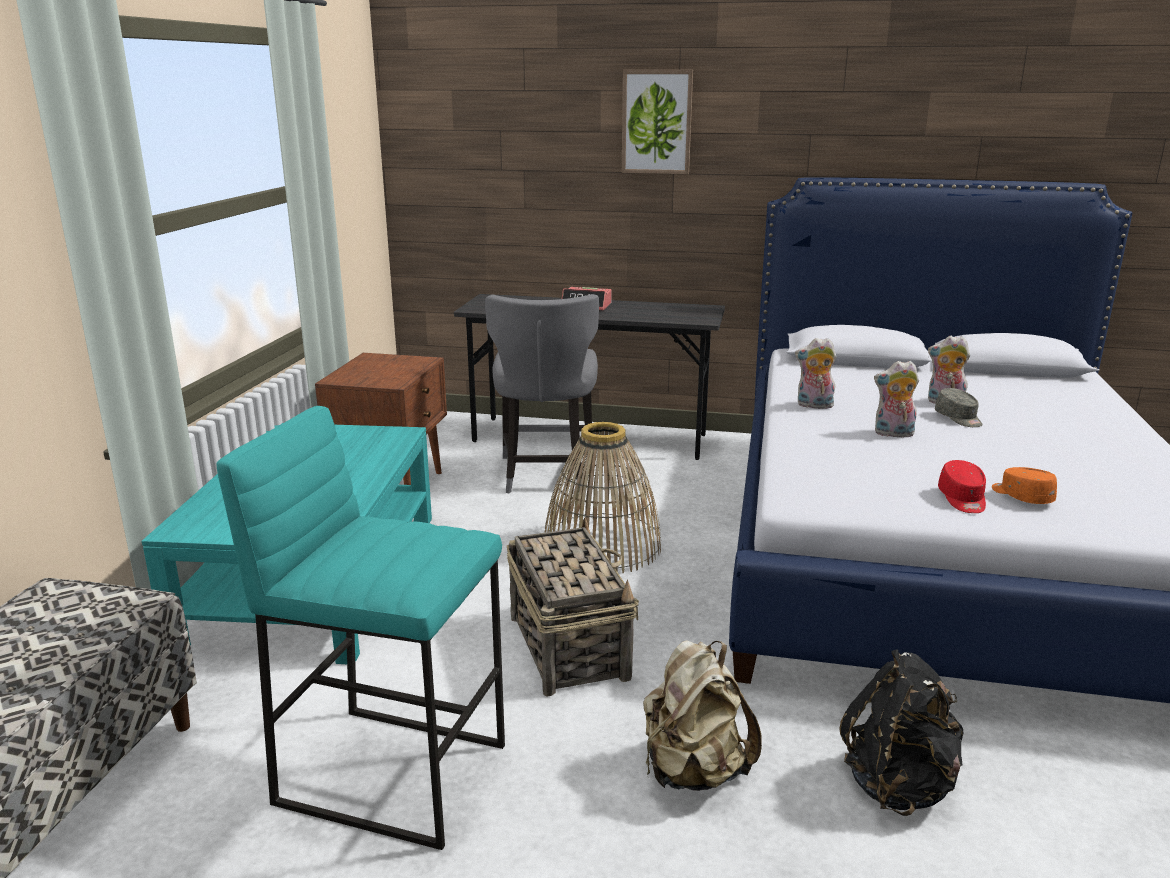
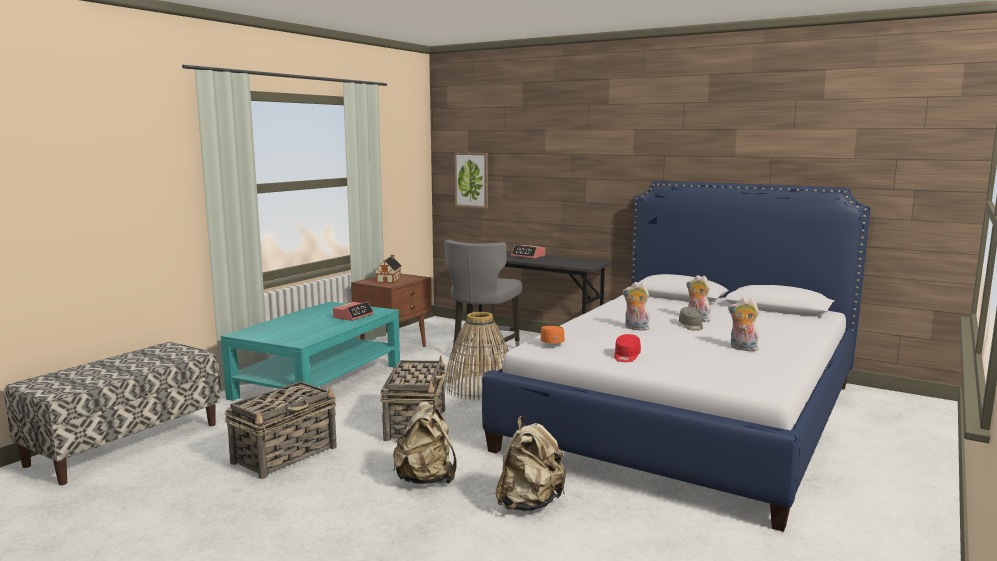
camera: 20 degrees right, 10 degrees down
(361, 453) = (353, 316): none -> alarm clock
(378, 370) = (389, 279): none -> toy house
(394, 772) = (286, 455): turquoise stool -> basket
(656, 122) = (575, 148): picture -> picture (472, 180)
(814, 406) = (610, 313): plush toy -> plush toy (742, 348)
(899, 784) = (529, 503): black backpack -> beige backpack
(1021, 496) = (665, 359): orange cap -> orange cap (551, 341)

